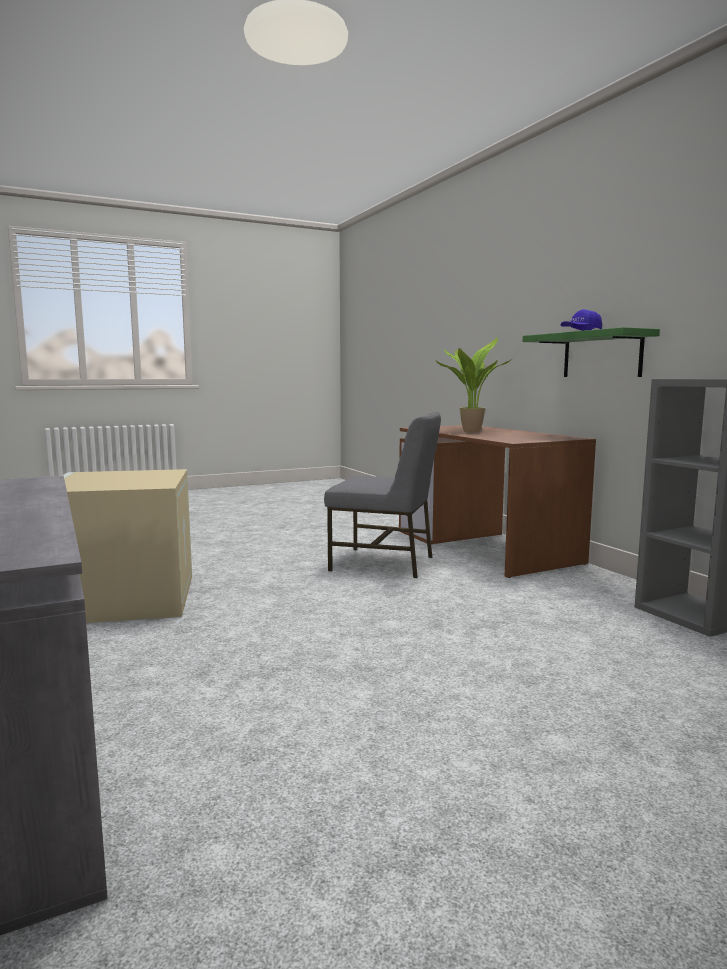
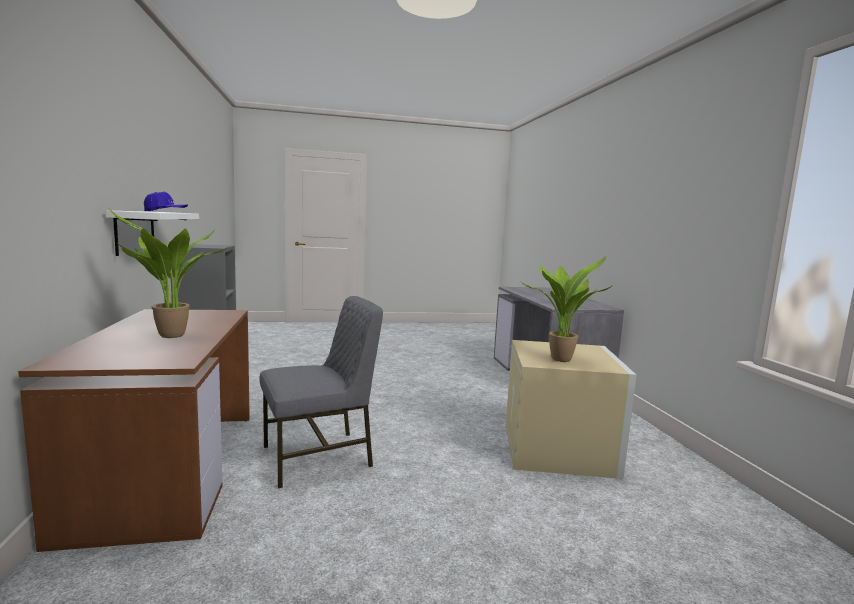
camera: 165 degrees left, 0 degrees up
(134, 475) = (560, 359): none -> potted plant
(384, 563) = (319, 457): grey chair -> grey chair turned 120 degrees clockwise
(602, 355) = (135, 231): green shelf -> white shelf

